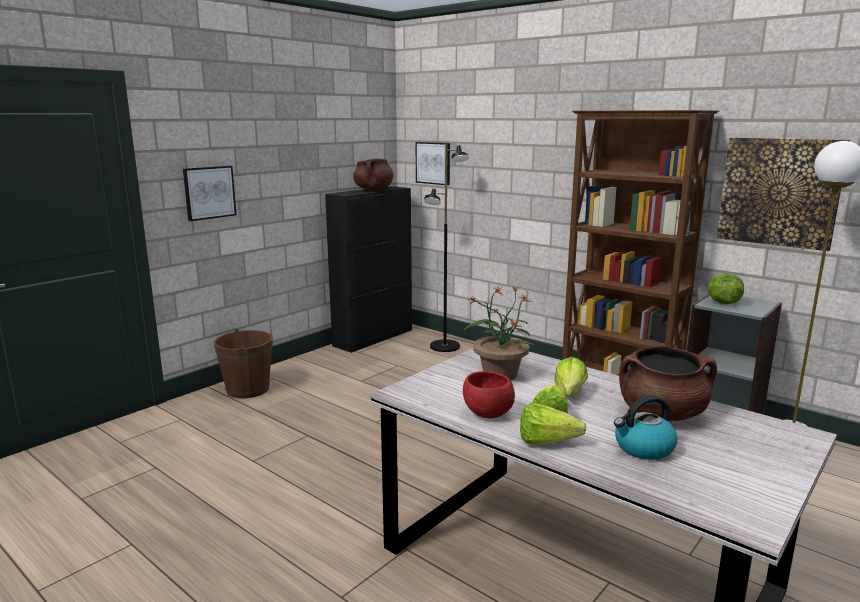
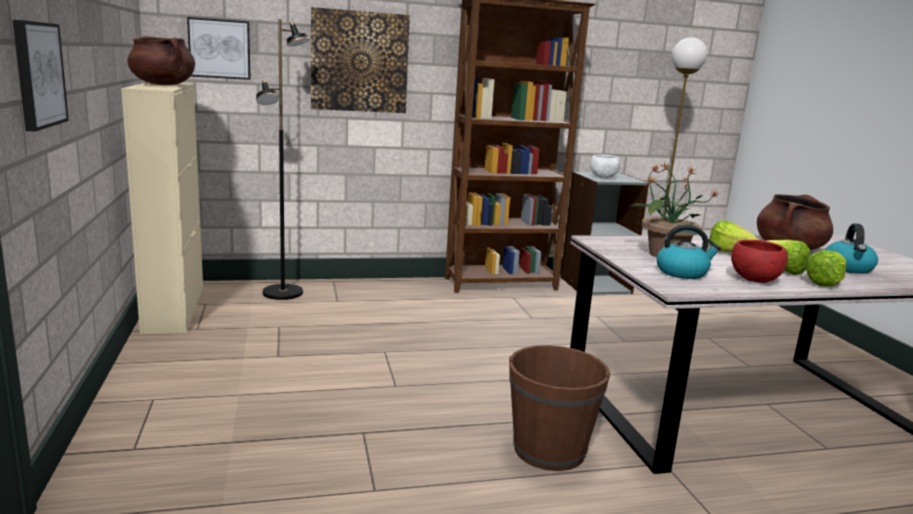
camera: 55 degrees left, 0 degrees up
(248, 389) = (149, 427): brown bucket -> brown bucket (549, 450)
(374, 337) = (175, 308): black cabinet -> beige cabinet
(453, 387) = (682, 272): none -> kettle
(722, 303) = (603, 177): lettuce -> white bowl
(779, 192) = (616, 81): picture -> picture (359, 62)

